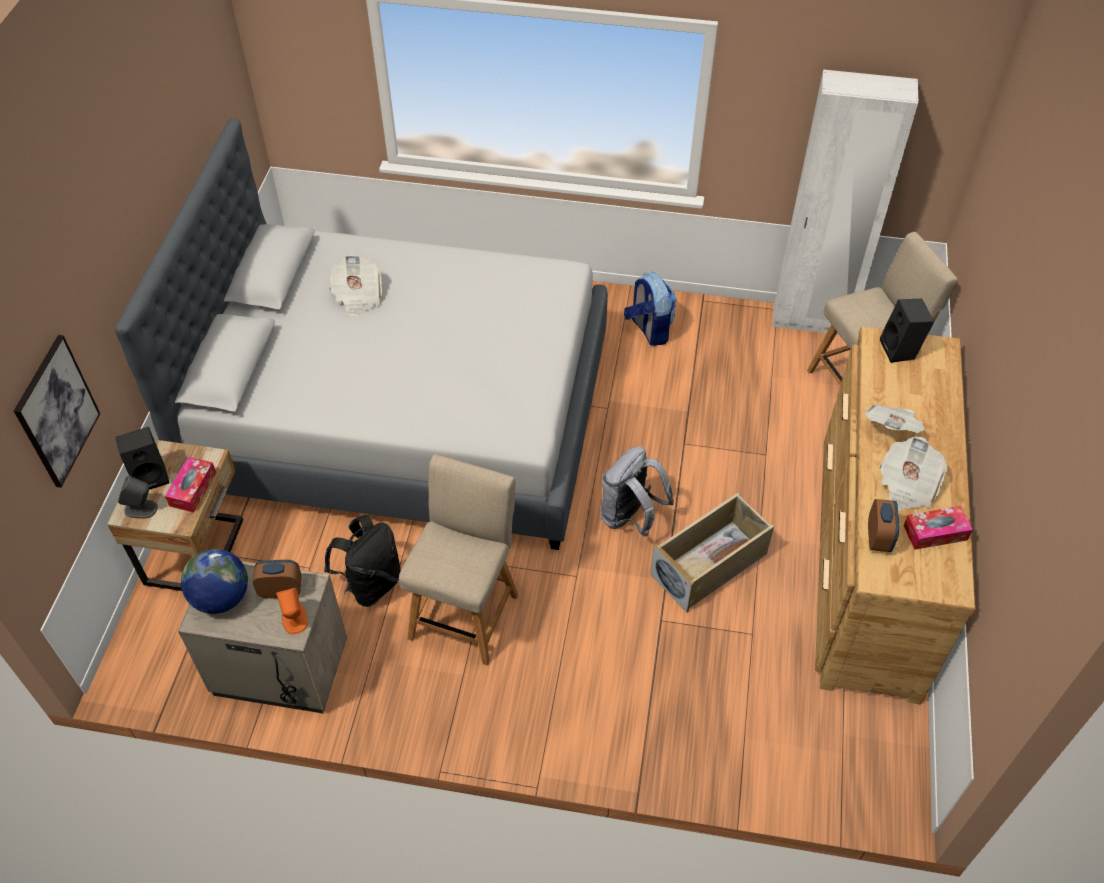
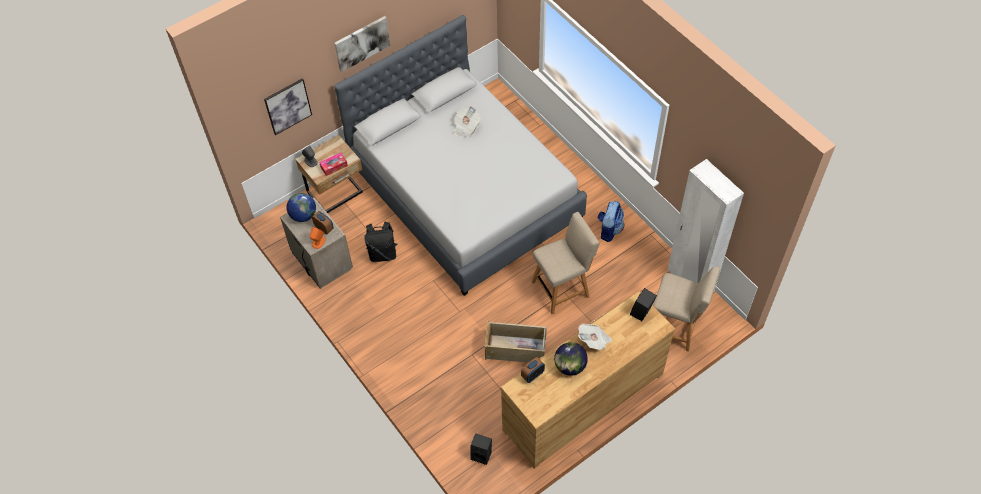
camera: 45 degrees right, 5 degrees up
(119, 221) = (362, 43): none -> picture
(151, 476) = (325, 150): black speaker -> black speaker (482, 454)
(466, 611) = (405, 292): beige chair -> beige chair (563, 288)
(630, 517) = (506, 305): grey backpack -> none
(907, 486) = (570, 366): newspaper -> globe
(935, 533) = (557, 391): tissue box -> none

